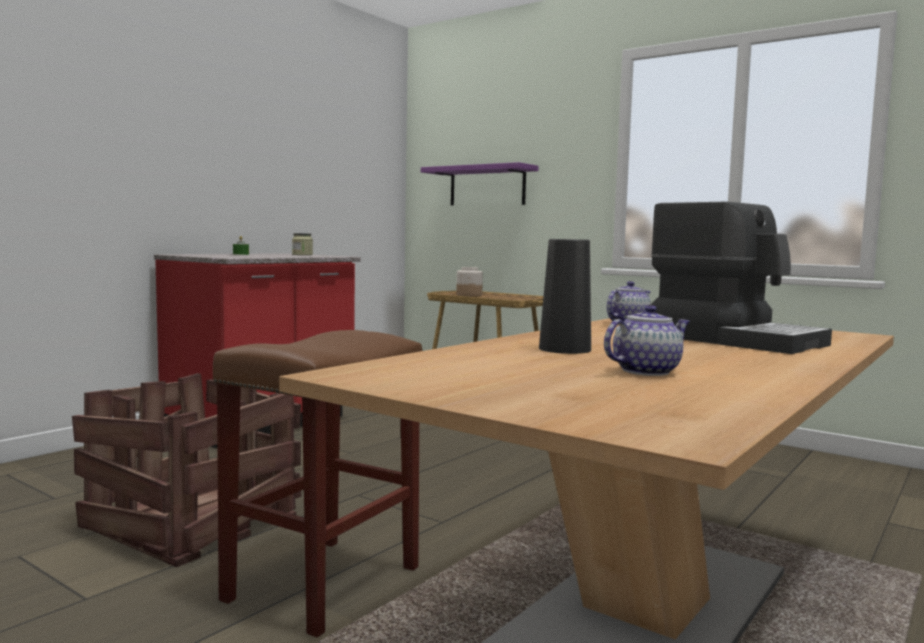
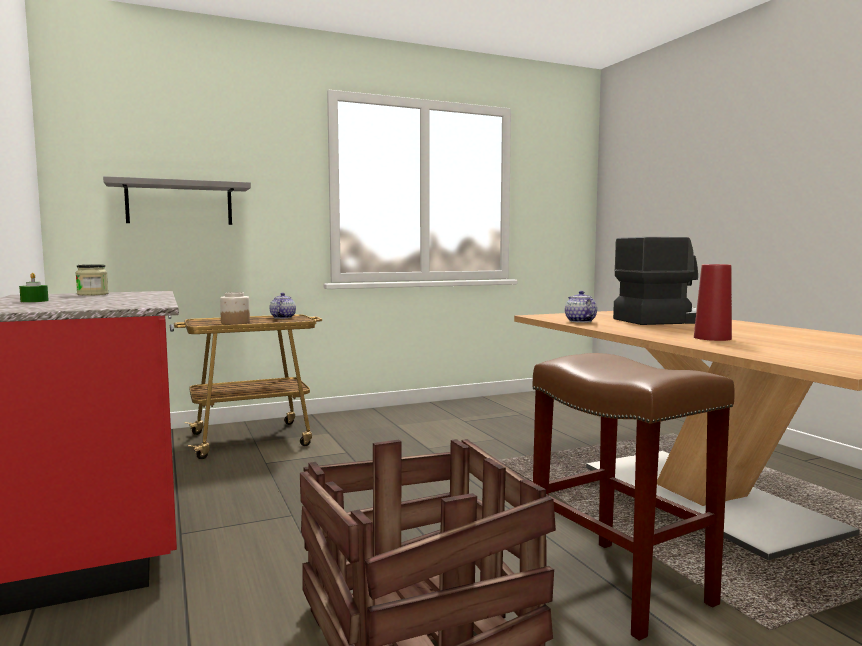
camera: 60 degrees left, 0 degrees up
(487, 186) = (179, 203): purple shelf -> grey shelf
(564, 349) = (712, 338): black vase -> red vase
(646, 371) = (799, 339): teapot -> teapot (282, 317)

